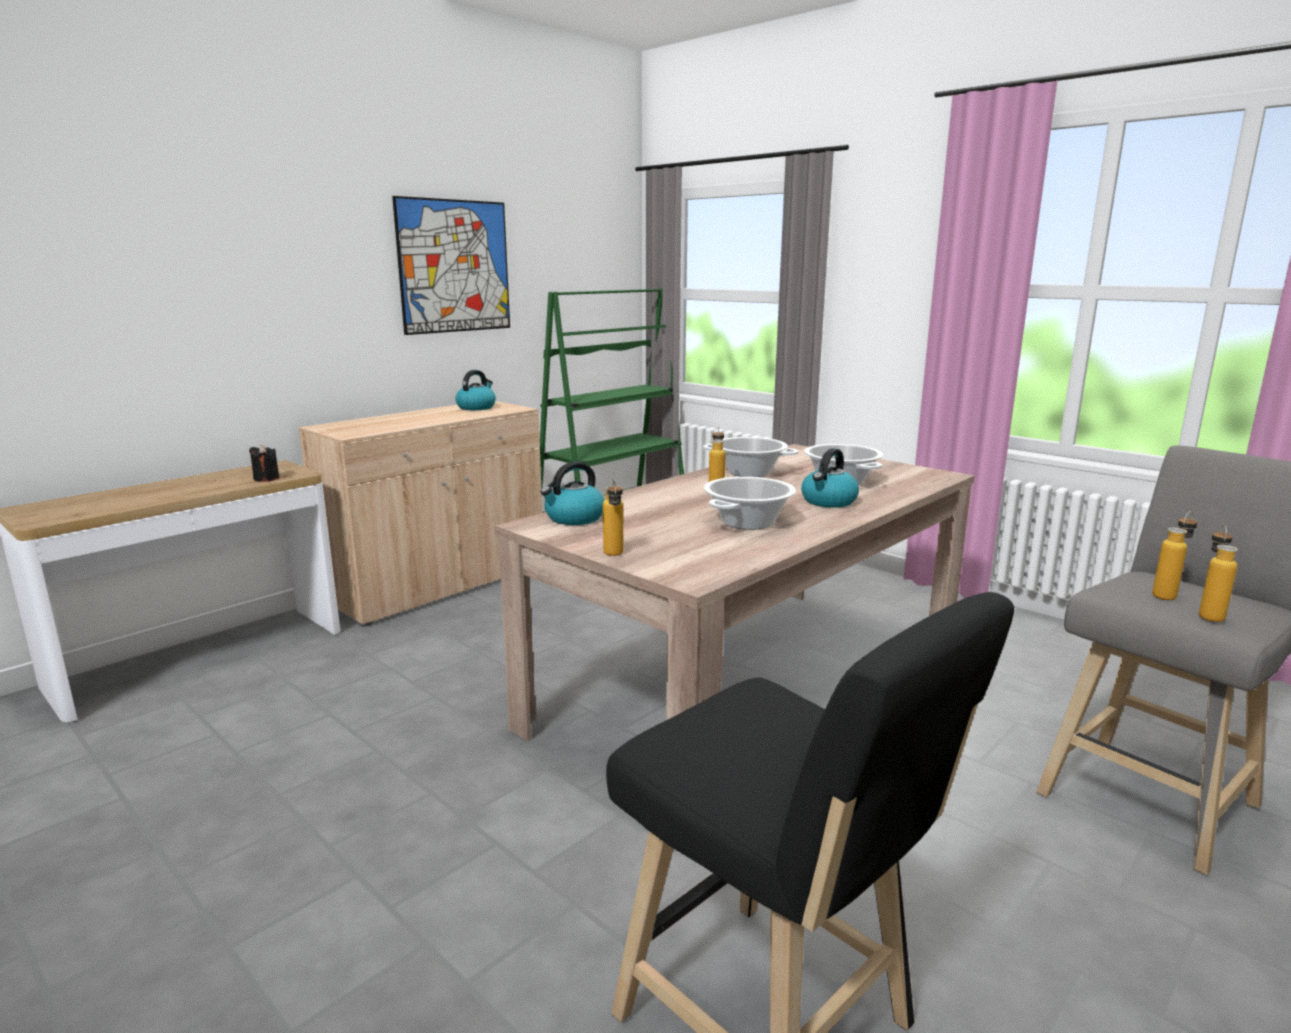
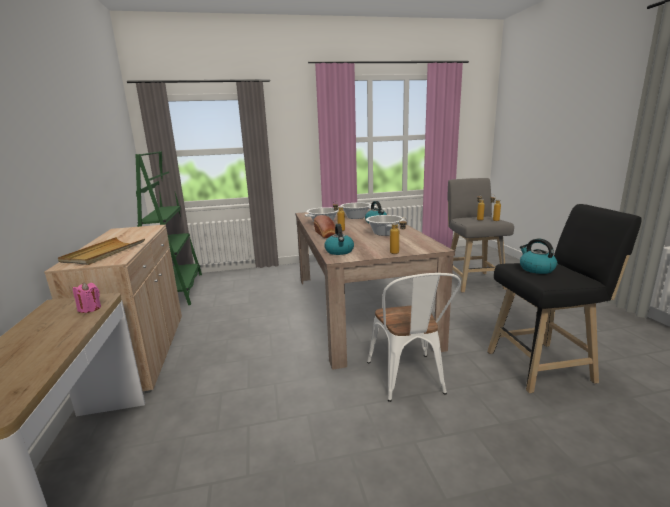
camera: 55 degrees left, 0 degrees up
(266, 478) = (90, 308): black candle -> pink candle
(376, 424) = (104, 253): none -> beige tray
(455, 266) = (80, 139): picture -> none
(476, 407) = (125, 232): kettle -> kettle (536, 269)
(535, 820) = (408, 380): none -> white chair
(671, 490) = (326, 234): none -> bread

